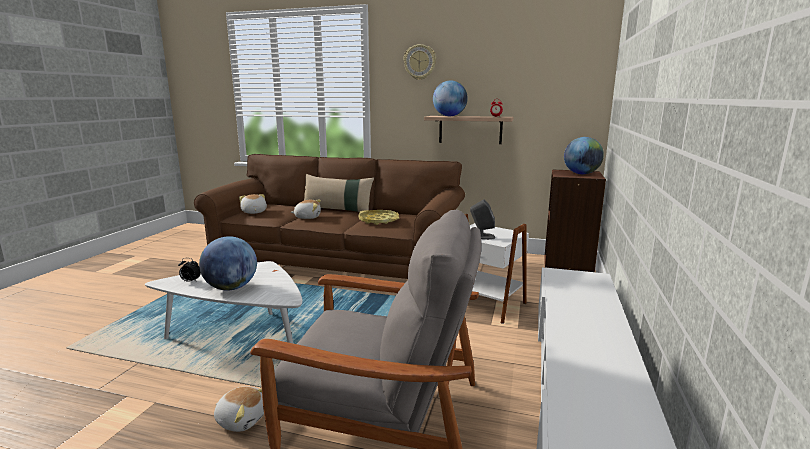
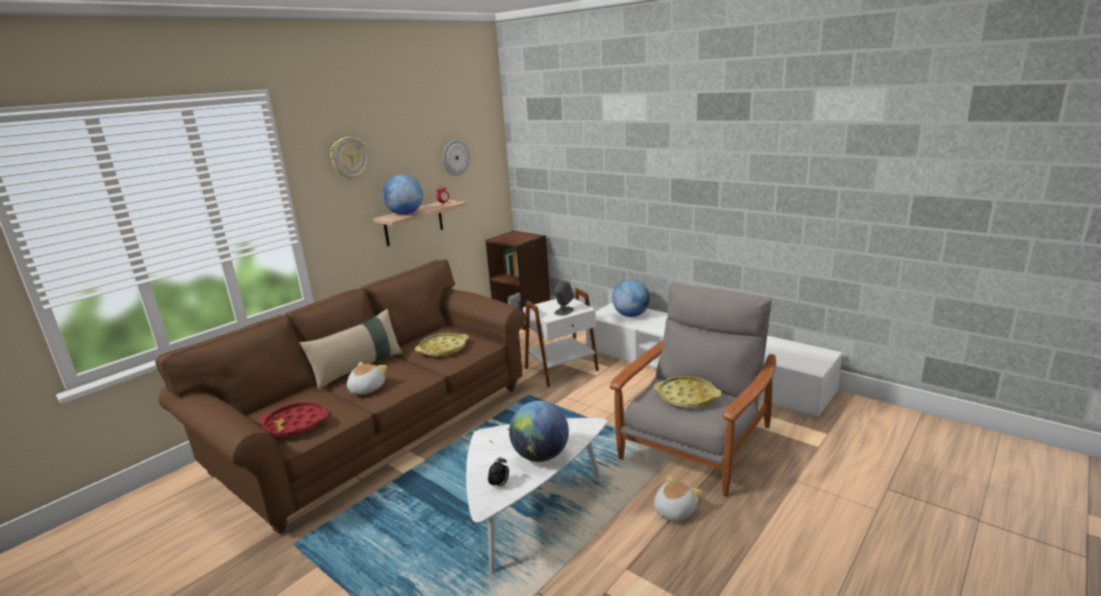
camera: 65 degrees left, 5 degrees up
(253, 212) = (295, 424): plush toy -> red tray
(343, 332) = (686, 396): none -> yellow tray
(534, 77) = (455, 157): none -> wall clock
(581, 174) = (518, 236): globe -> globe (631, 315)

